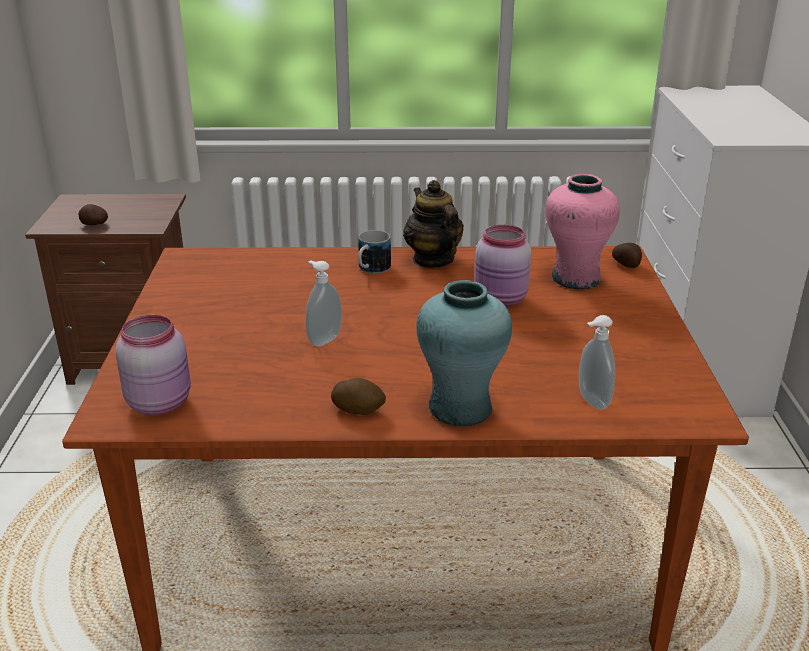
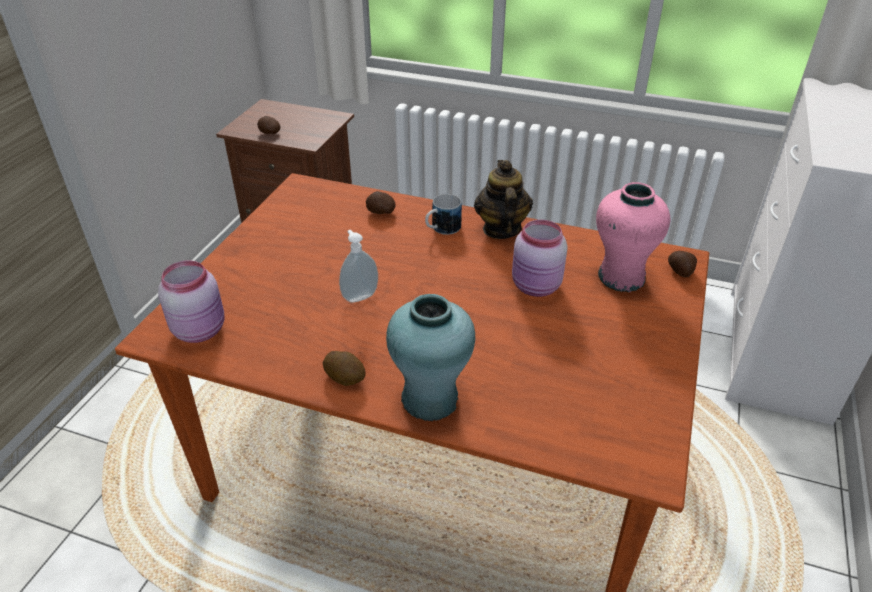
camera: 20 degrees right, 10 degrees up
(294, 266) = (381, 212): none -> potato
(591, 402) = (551, 423): soap dispenser -> none

